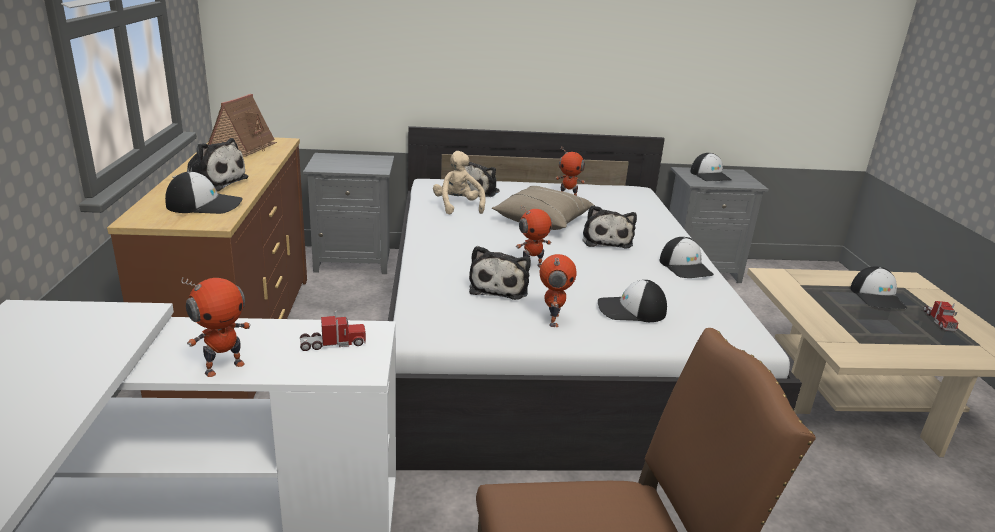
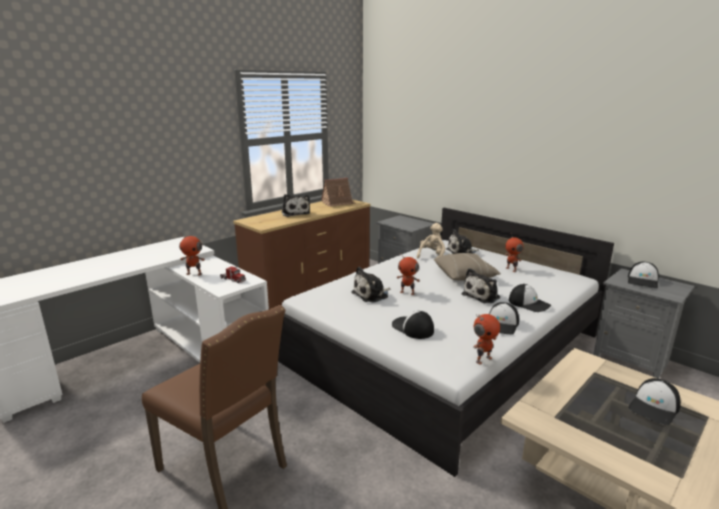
camera: 50 degrees right, 5 degrees down
(205, 204) = (274, 220): cap -> cap (529, 303)
(552, 320) = (364, 316): toy robot -> toy robot (483, 359)
(938, 321) = (680, 446): toy truck -> none

